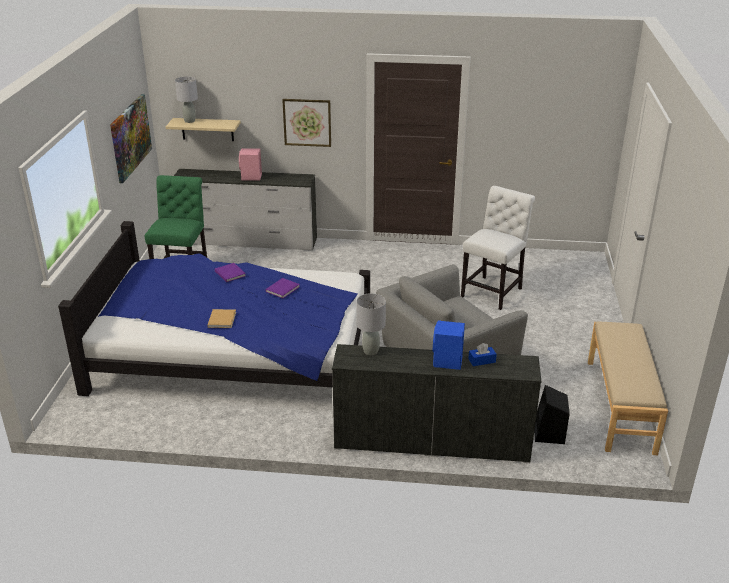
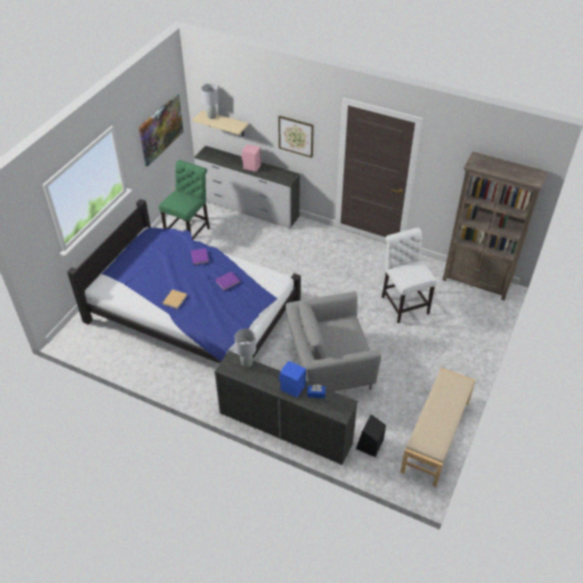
camera: 20 degrees right, 15 degrees up
(493, 291) = (403, 303): white chair -> white chair turned 75 degrees counterclockwise
(561, 258) = (476, 282): none -> brown bookcase

